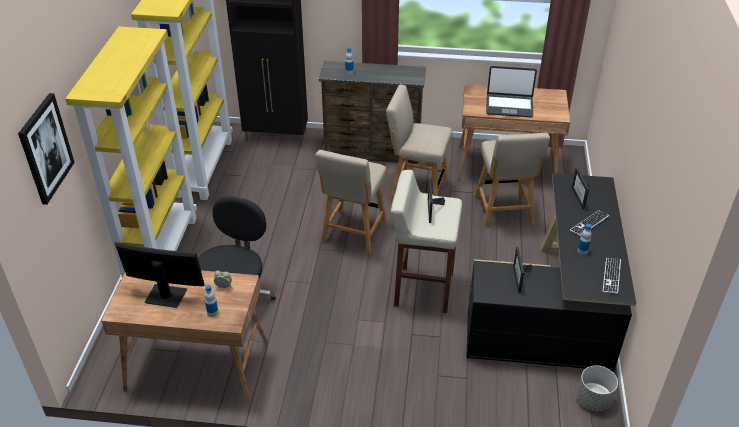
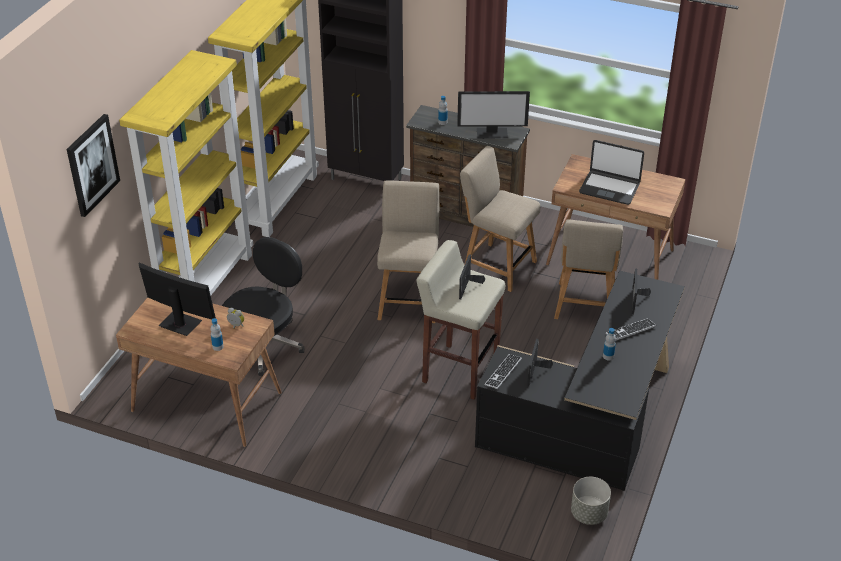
camera: 15 degrees right, 0 degrees up
(353, 233) = (409, 300): beige chair -> beige chair turned 150 degrees clockwise
(396, 74) = (492, 133): none -> monitor
(611, 276) = (625, 386): keyboard -> keyboard (503, 372)

